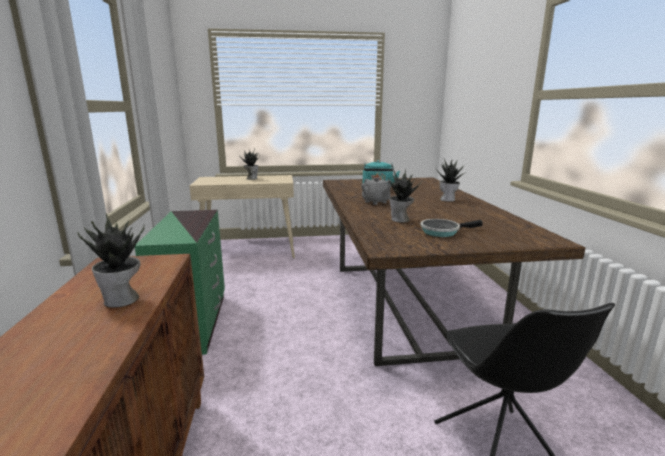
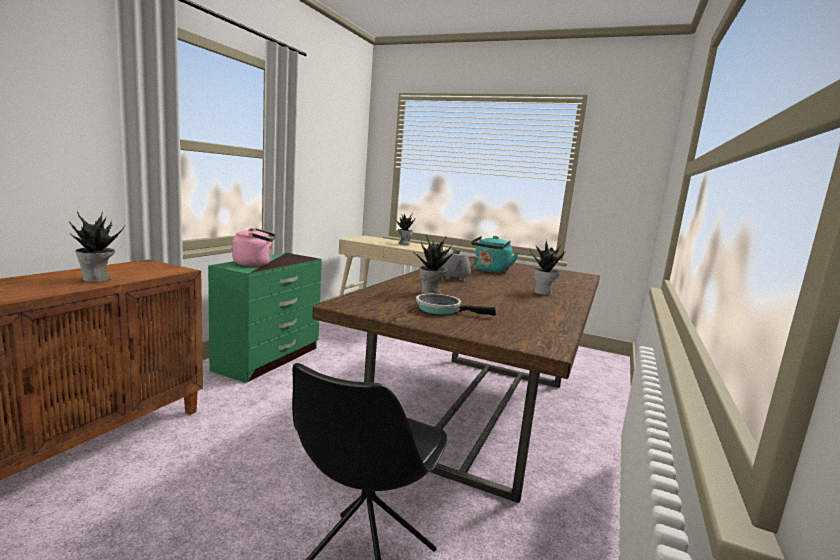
camera: 30 degrees right, 5 degrees down
(176, 231) = (255, 264): none -> pink kettle

